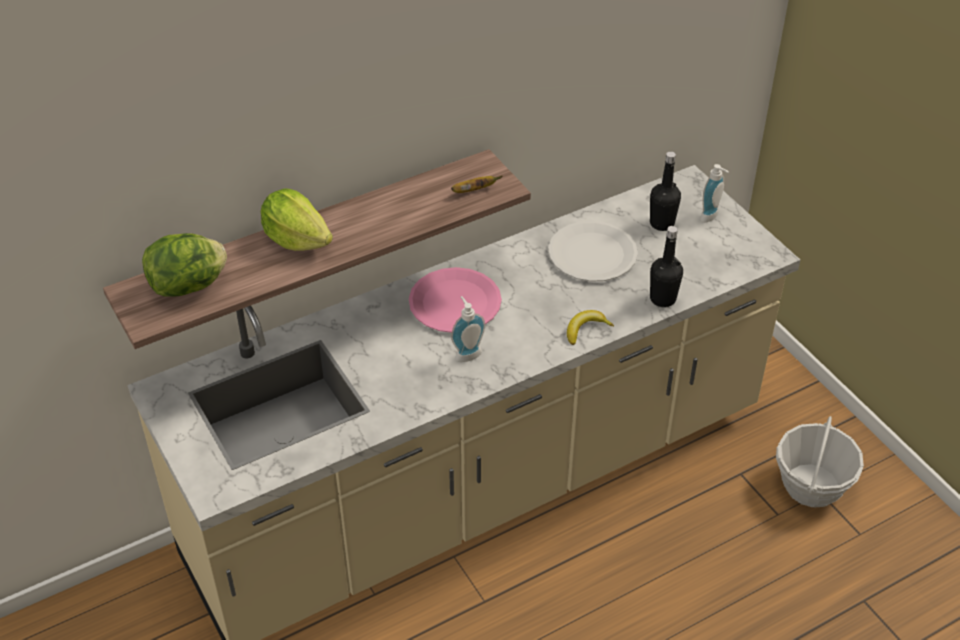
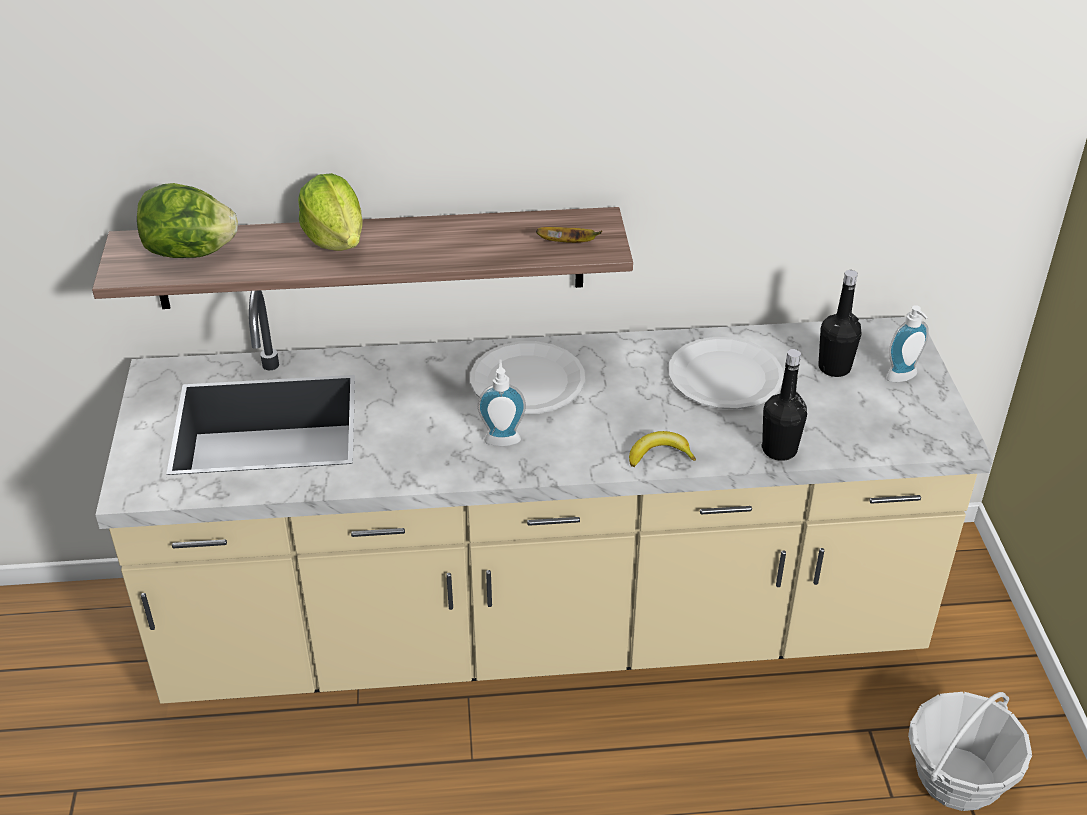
camera: 25 degrees right, 5 degrees down
(455, 302) = (527, 380): pink plate -> white plate

